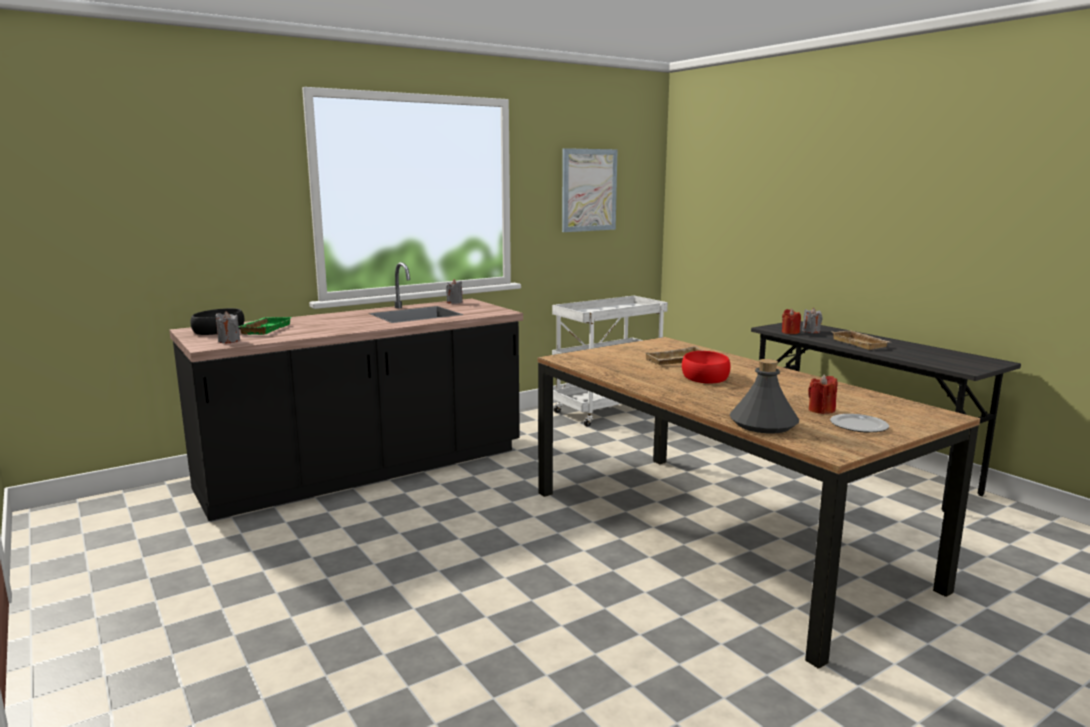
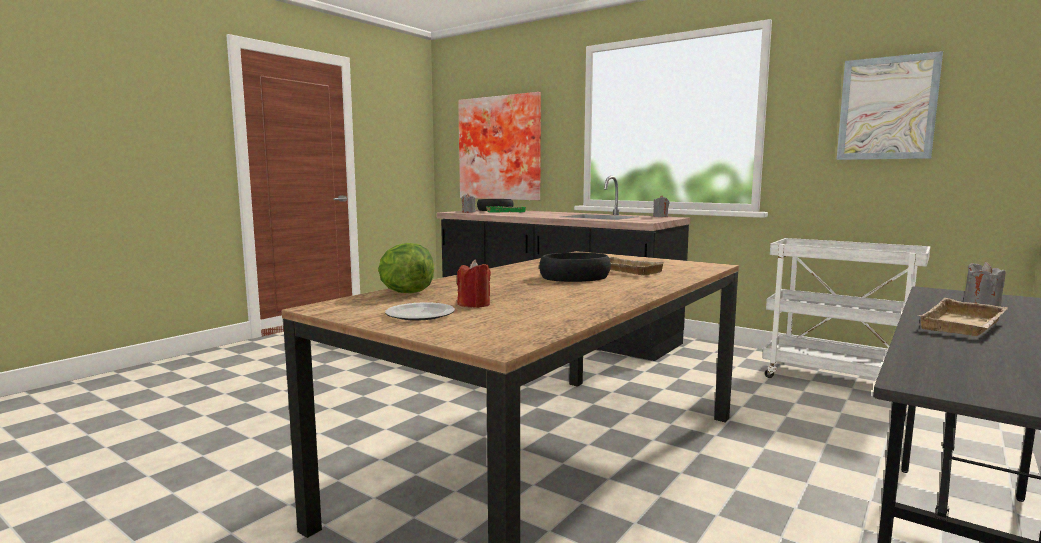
camera: 70 degrees right, 5 degrees down
(154, 227) = (501, 148): none -> picture
(704, 376) = (575, 277): red bowl -> black bowl
(764, 424) = (406, 292): grey bottle -> lettuce
(790, 332) = (934, 298): red candle -> none

